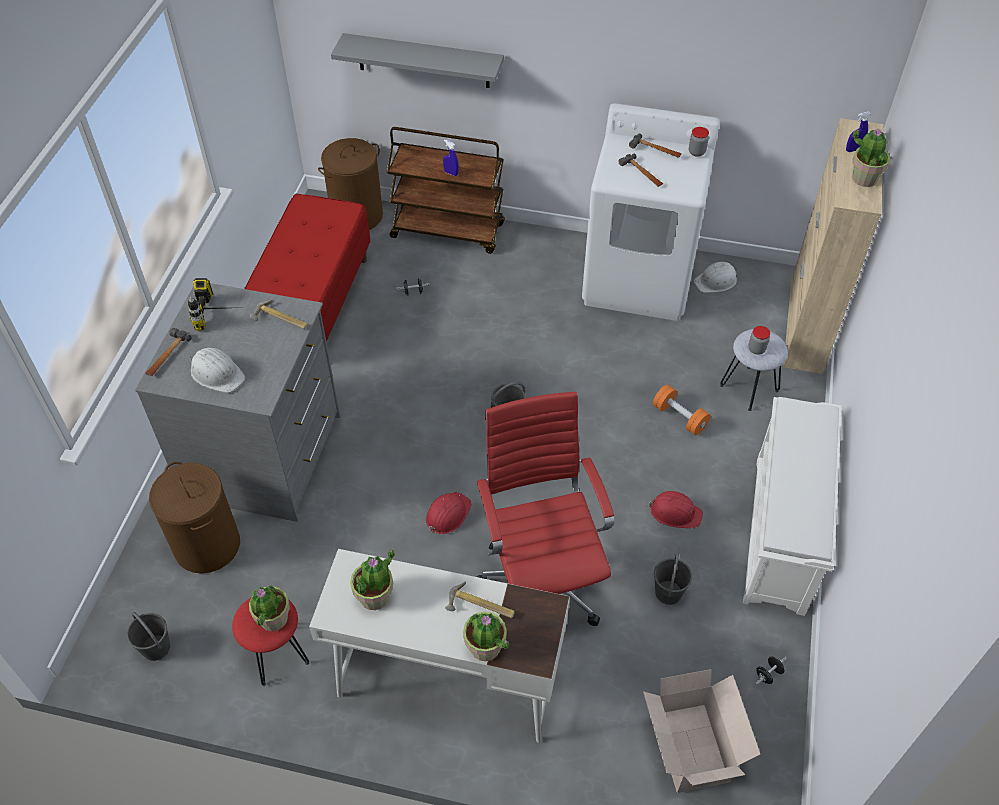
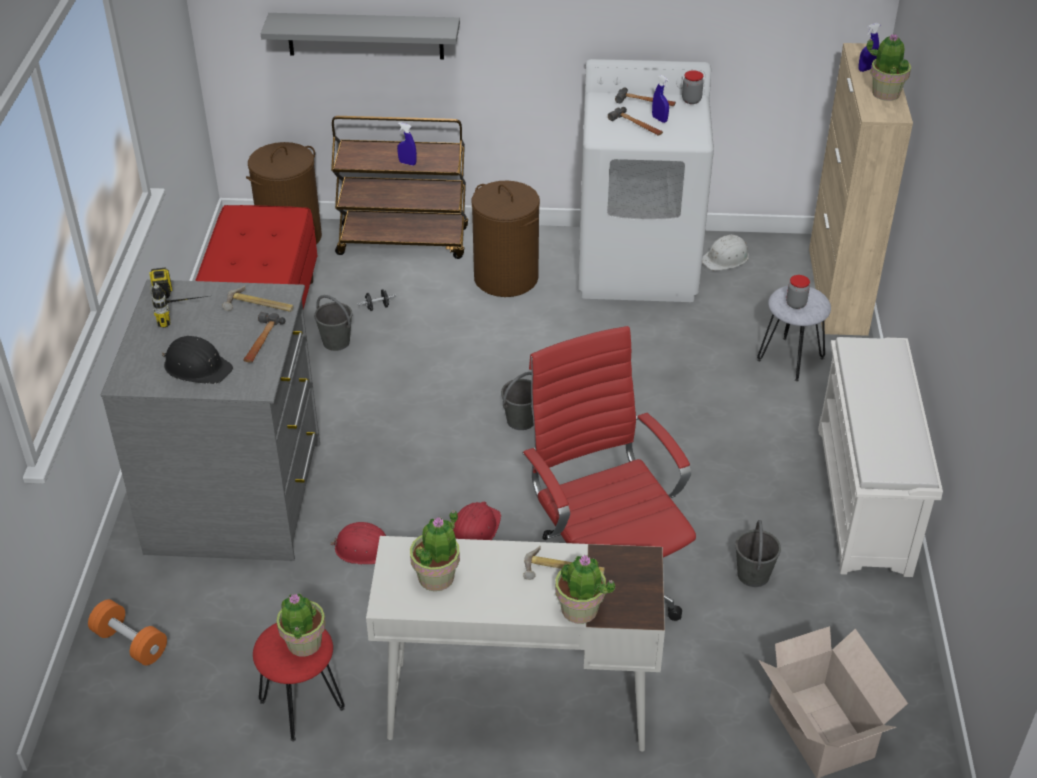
camera: 10 degrees left, 10 degrees down
(155, 647) = (147, 719): grey bucket -> grey bucket (336, 342)
(166, 355) = (131, 356): hammer -> hammer (261, 341)
(207, 545) = (187, 601): brown laundry basket -> brown laundry basket (506, 278)
(217, 373) = (197, 367): white hard hat -> black hard hat
(664, 169) = (659, 119): none -> blue spray bottle
(675, 512) = (739, 493): red hard hat -> red hard hat (365, 548)
(679, 417) = (720, 397): orange dumbbell -> orange dumbbell (130, 643)
(768, 674) = (888, 641): black dumbbell -> none

